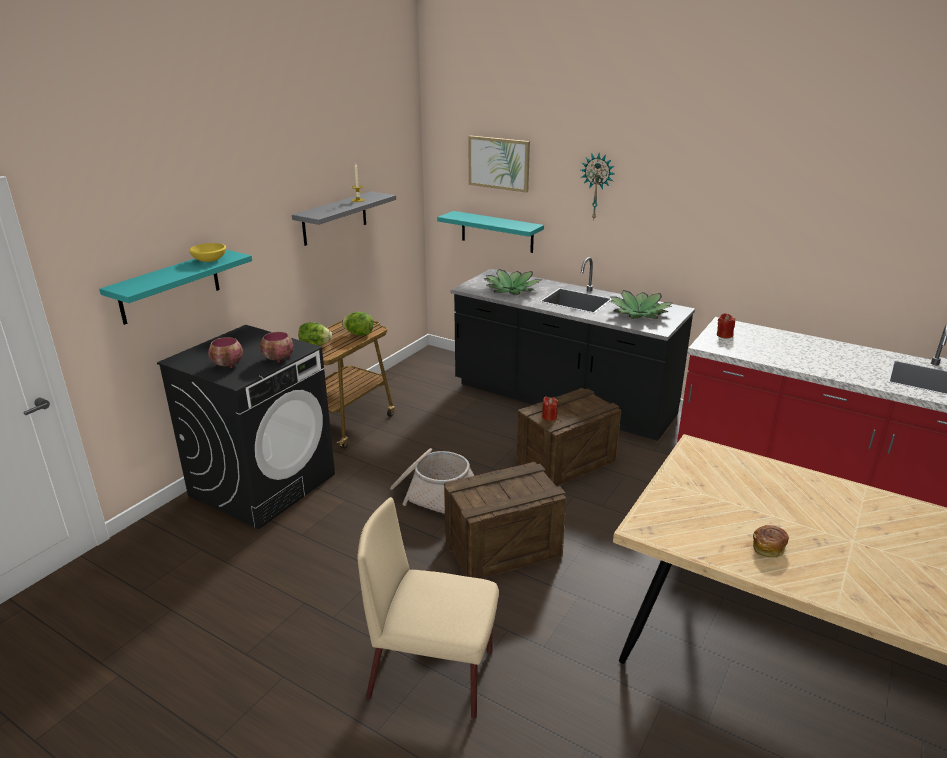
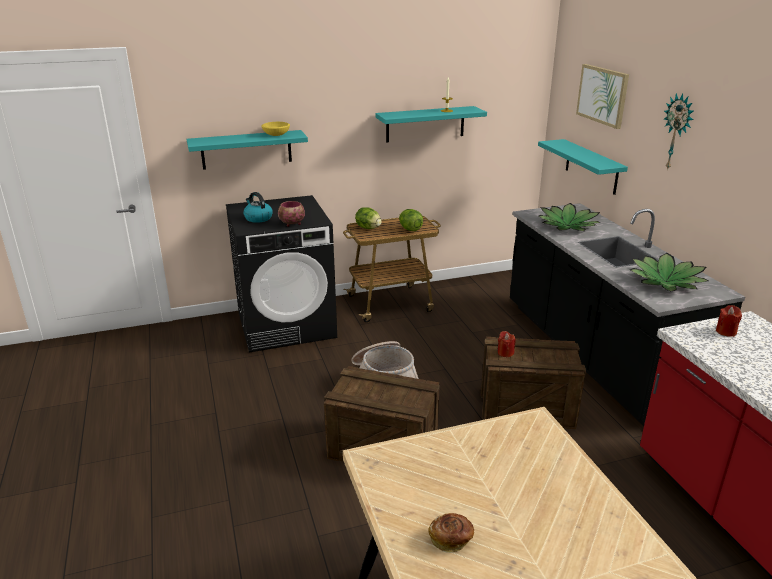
camera: 40 degrees right, 0 degrees up
(228, 365) = (258, 218): bowl -> kettle
(335, 218) = (425, 124): grey shelf -> turquoise shelf
(434, 674) = (226, 505): beige chair -> none

